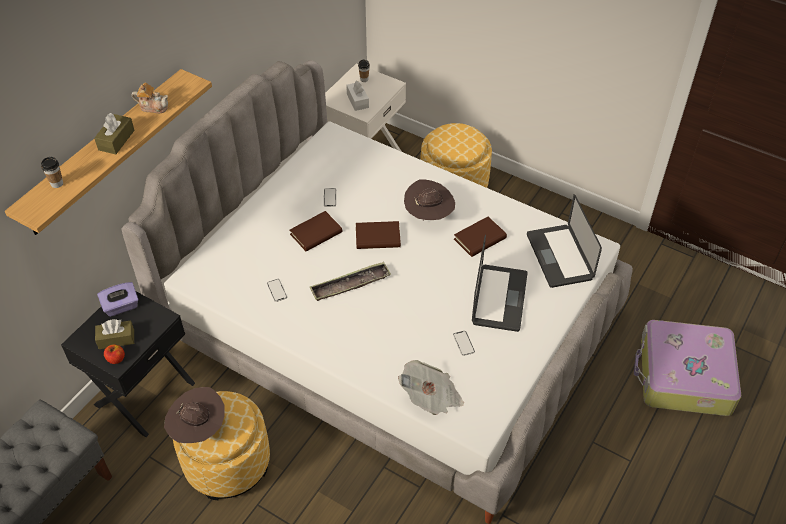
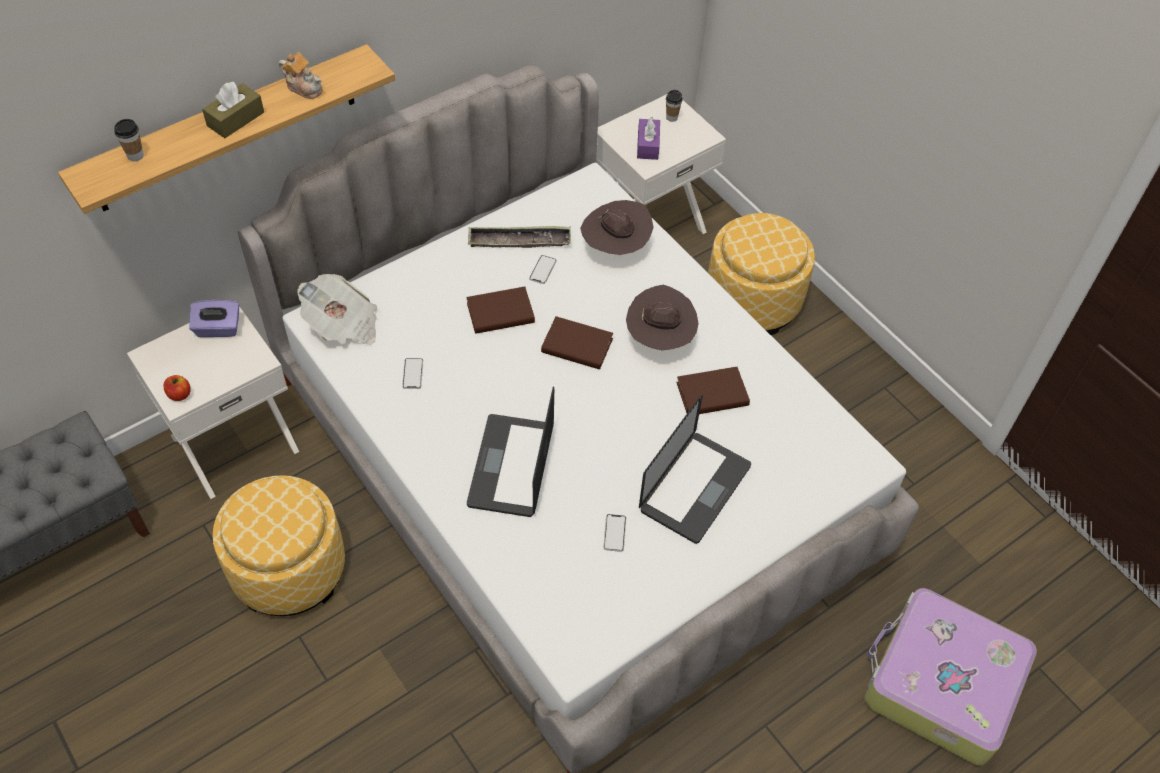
camera: 20 degrees right, 5 degrees up
(116, 339) = (192, 369): brown tissue box -> none
(143, 393) = (234, 442): black nightstand -> white nightstand
(198, 429) = (246, 518): brown hat -> brown hat (615, 247)
(350, 285) = (508, 398): tray -> tray (519, 241)
(357, 101) = (648, 145): white tissue box -> purple tissue box
(431, 397) = (534, 591): newspaper -> newspaper (343, 325)
(559, 257) = (809, 458): laptop -> laptop (511, 466)

